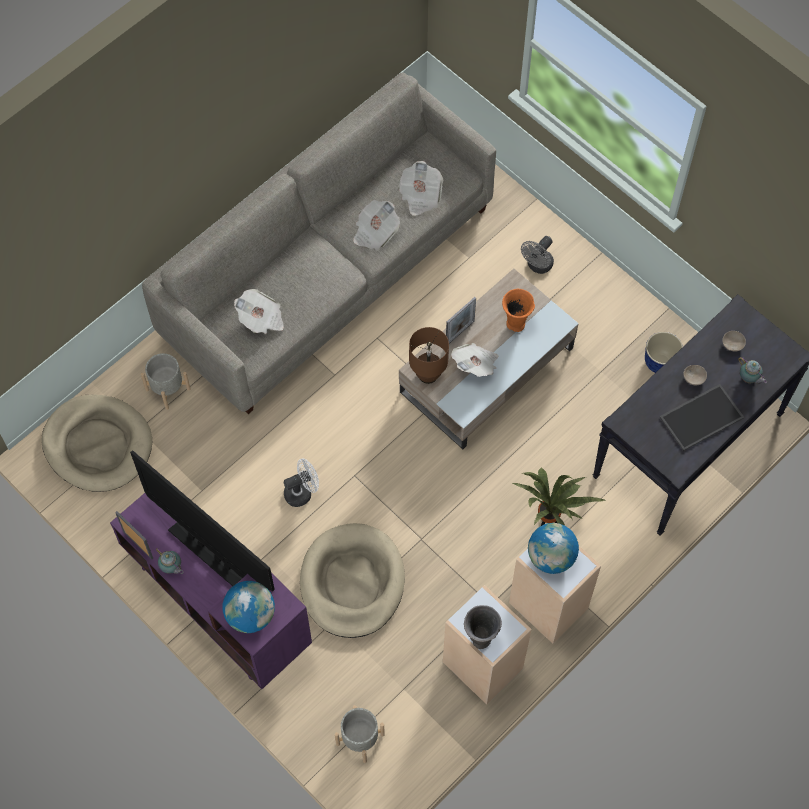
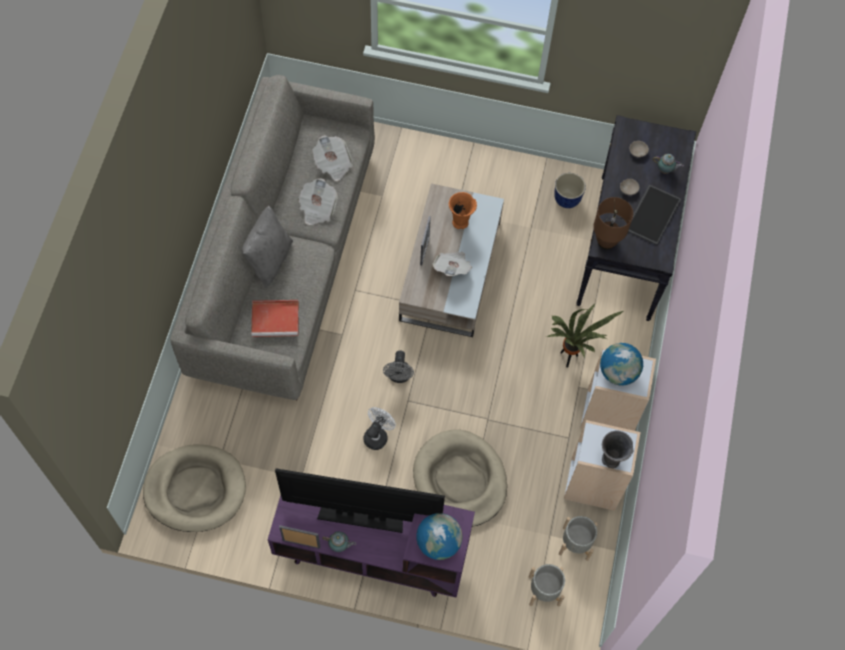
camera: 35 degrees left, 0 degrees up
(167, 389) = (221, 416): grey planter -> grey planter (575, 543)
(261, 319) = (276, 319): newspaper -> red tray
(294, 258) = (269, 260): none -> grey pillow
(428, 375) = (423, 294): brown table lamp -> brown table lamp (606, 242)
(537, 266) = (435, 176): grey fan -> grey fan (399, 376)

